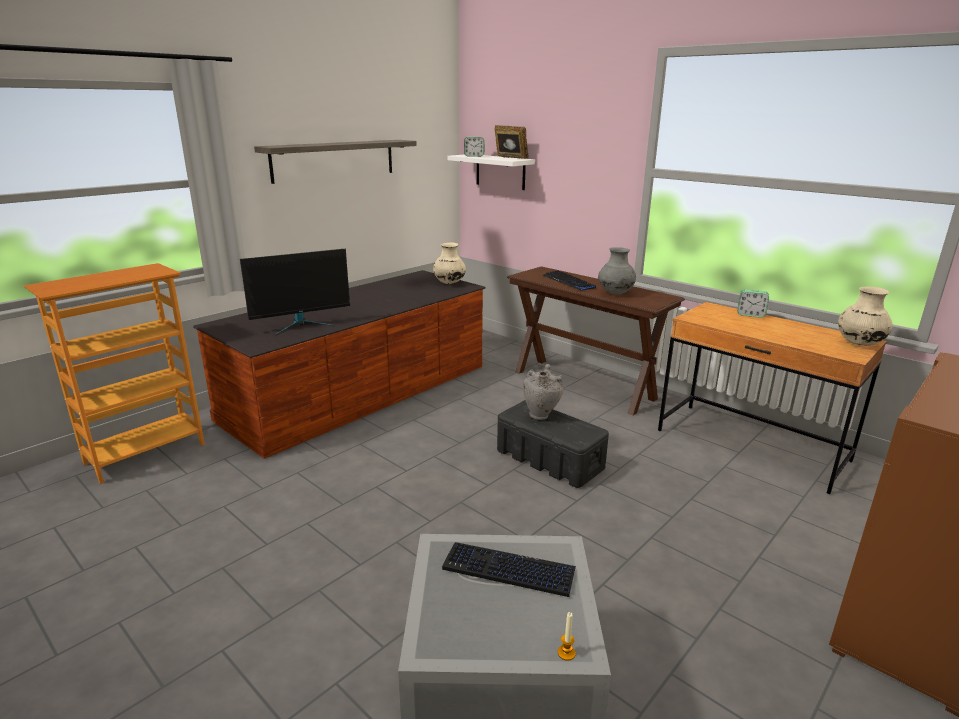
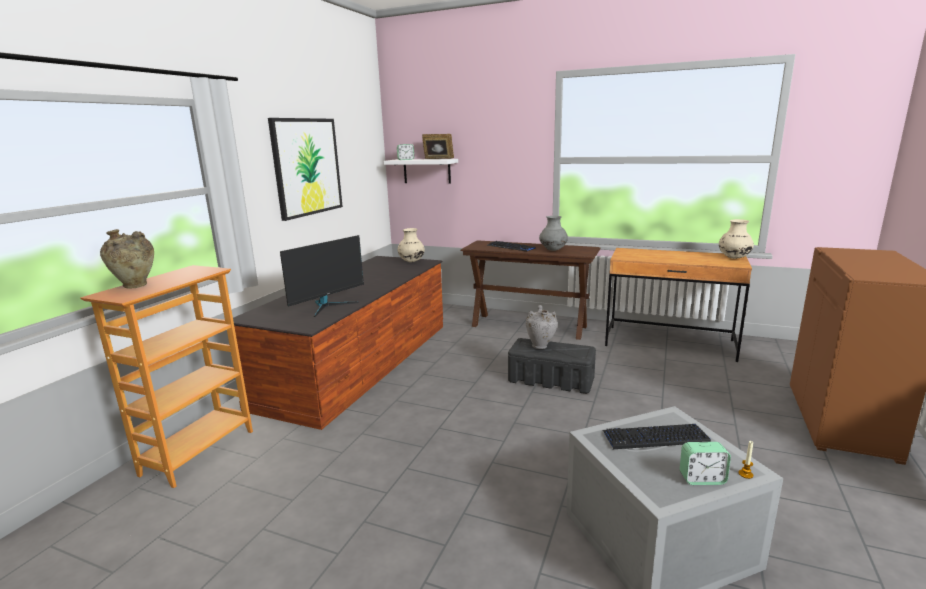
camera: 20 degrees left, 5 degrees down
(77, 280) = (135, 286): none -> beige vase
(334, 160) = (307, 167): shelf -> picture
(750, 315) = (653, 251): alarm clock -> alarm clock (702, 479)

